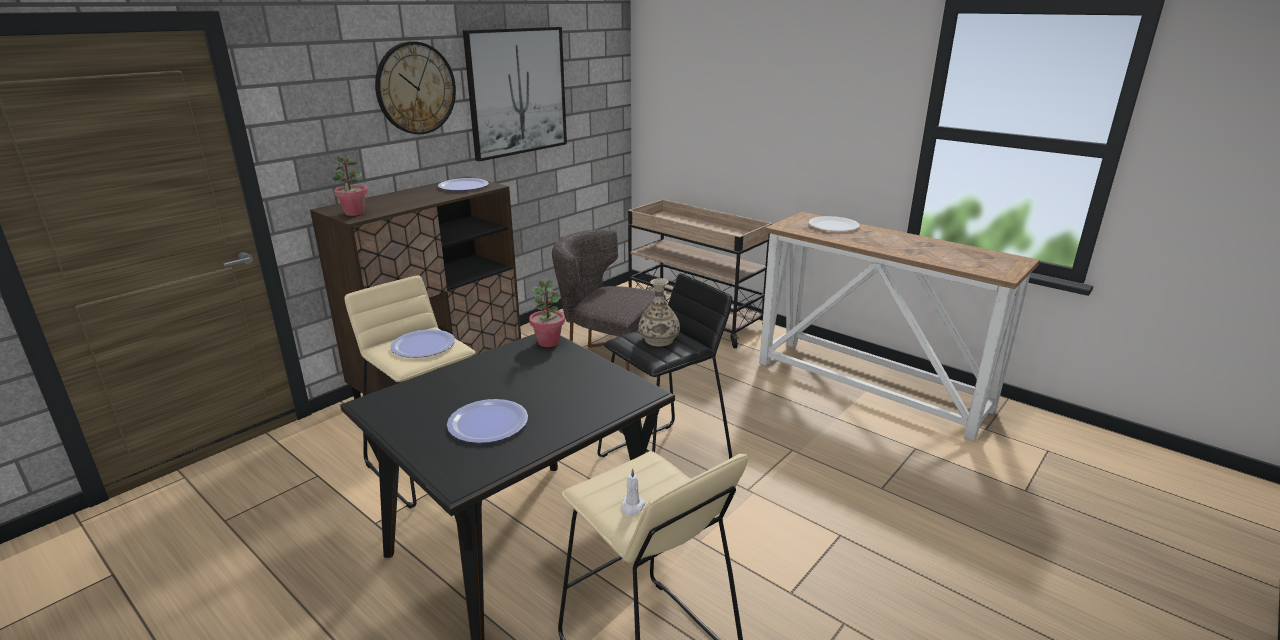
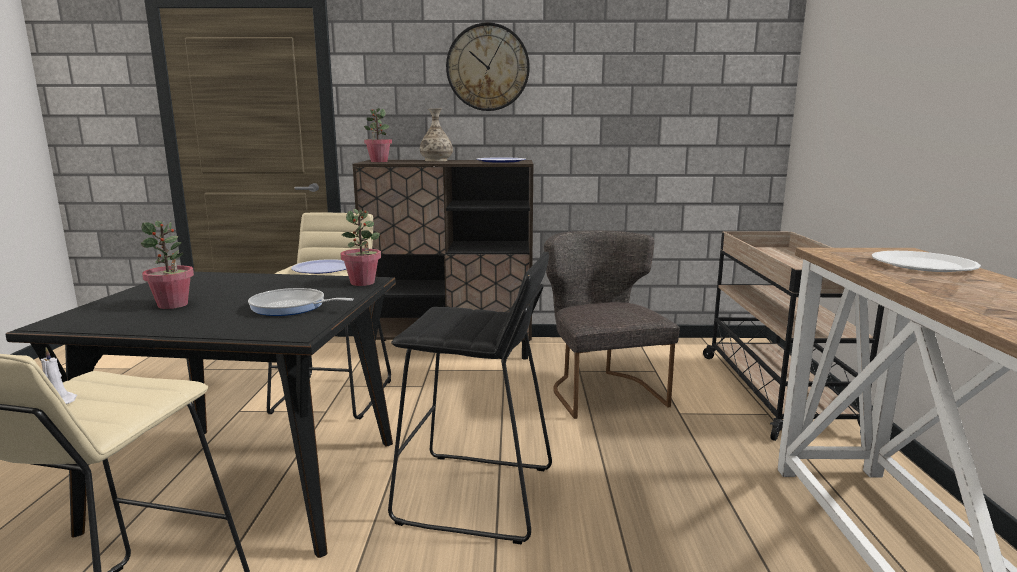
camera: 50 degrees right, 10 degrees down
(488, 422) = (173, 305): plate -> potted plant
(517, 92) = (610, 82): picture -> none
(576, 380) = (291, 307): none -> frying pan
(658, 340) = (467, 319): vase -> vase (436, 160)

